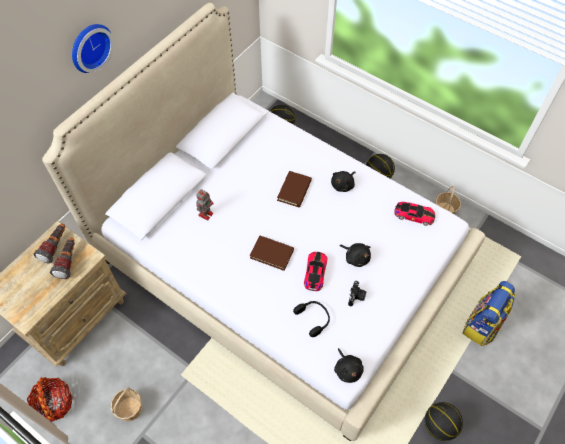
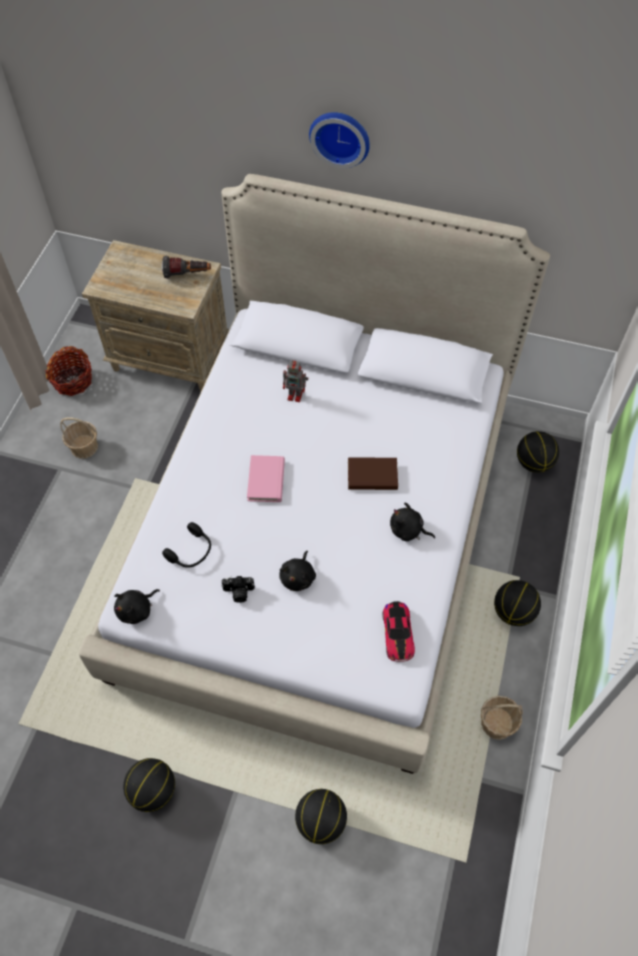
camera: 70 degrees right, 0 degrees up
(68, 261) = (174, 292): flashlight -> none
(272, 254) = (266, 480): brown book -> pink book
(315, 272) = (256, 535): toy car -> none
(482, 325) = (320, 821): backpack -> basketball

